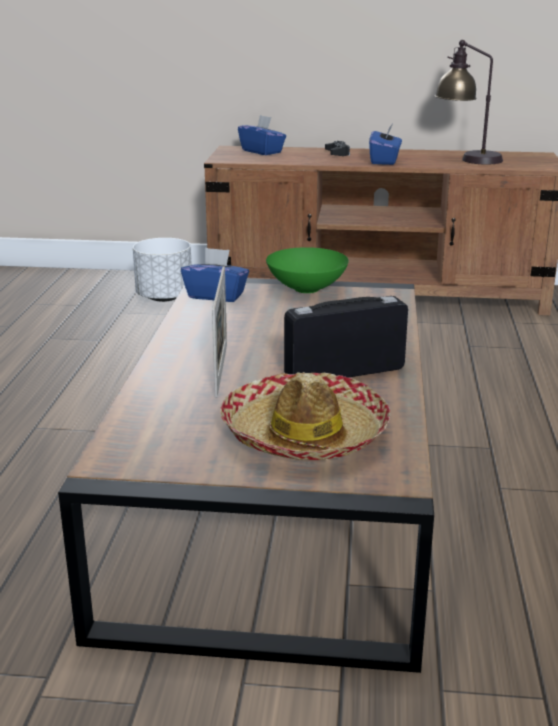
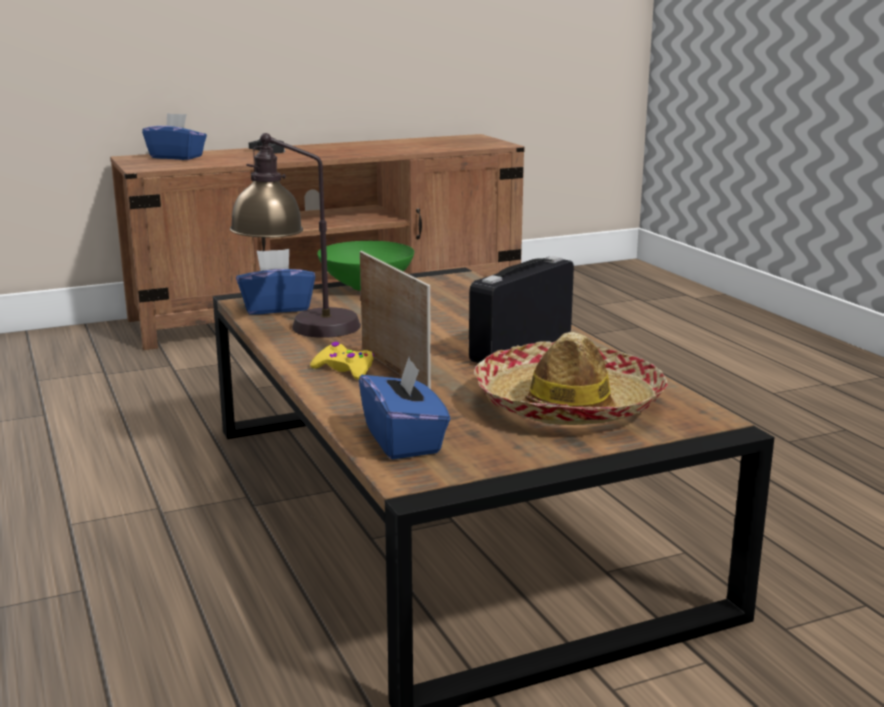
camera: 30 degrees left, 5 degrees down
(164, 297) = (78, 354): white planter -> none
(188, 361) = (344, 369): none -> yellow game controller
(385, 161) = (332, 153): blue tissue box -> blue tissue box (404, 441)
(466, 159) = (411, 145): table lamp -> table lamp (299, 328)

